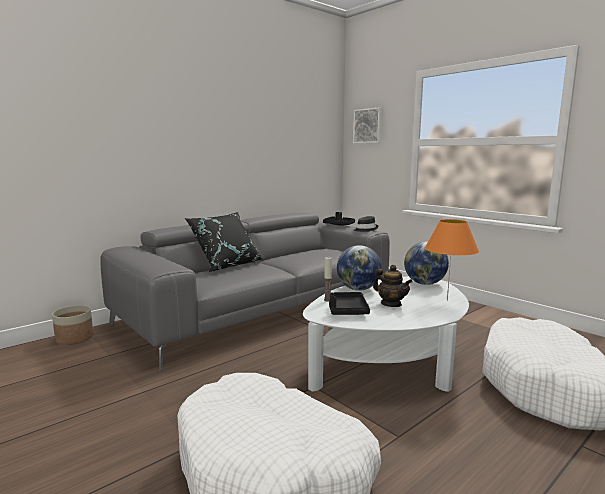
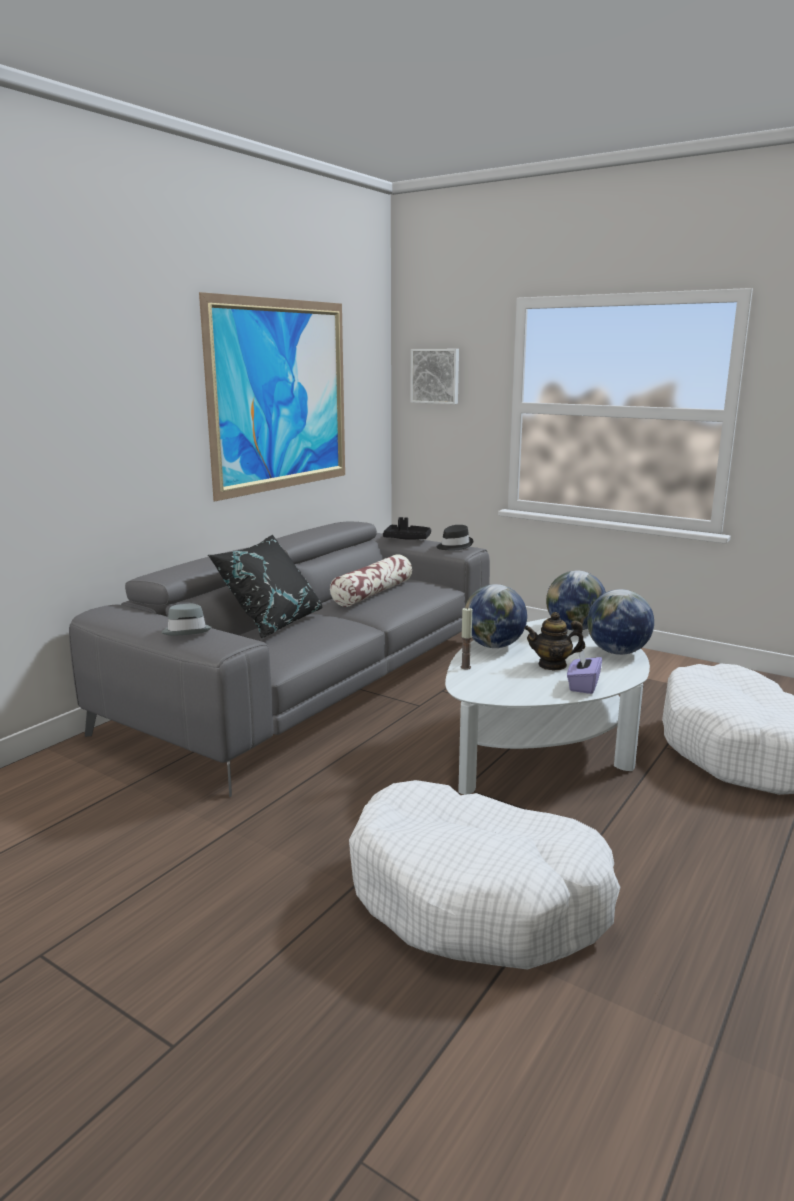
camera: 15 degrees left, 5 degrees up
(75, 338) = (46, 766): planter -> none
(151, 260) = (187, 631): none -> grey hat
(261, 132) = (281, 396): none -> picture
(303, 254) = (373, 593): none -> pillow
(347, 310) = (503, 680): black tray -> none
(391, 304) = (552, 665): teapot -> teapot turned 150 degrees clockwise
(404, 319) = (583, 686): none -> purple tissue box
(447, 300) = (617, 652): orange table lamp -> globe

